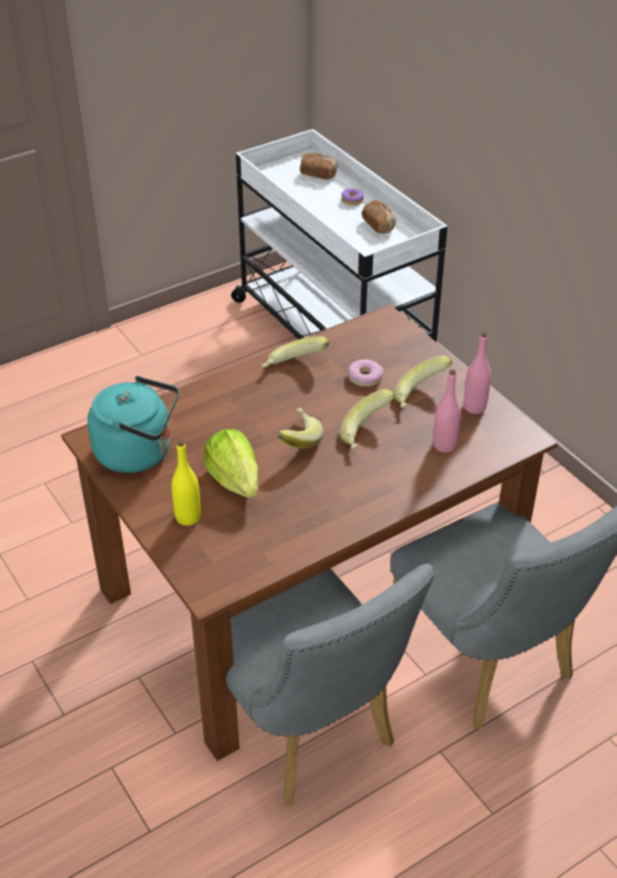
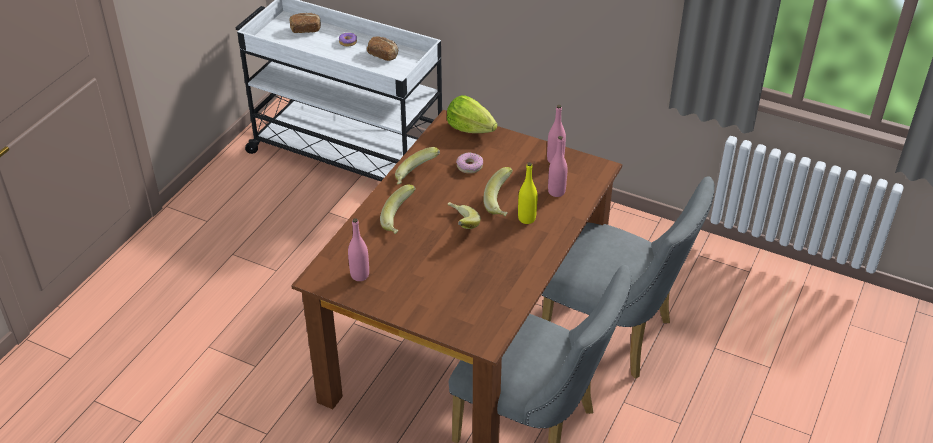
camera: 30 degrees left, 0 degrees up
(139, 452) = (360, 275): turquoise kettle -> pink bottle
(188, 517) = (432, 303): yellow bottle -> yellow bottle (526, 218)
(235, 480) = (442, 267): lettuce -> lettuce (470, 128)
(421, 397) = (516, 166): banana -> banana (400, 221)

